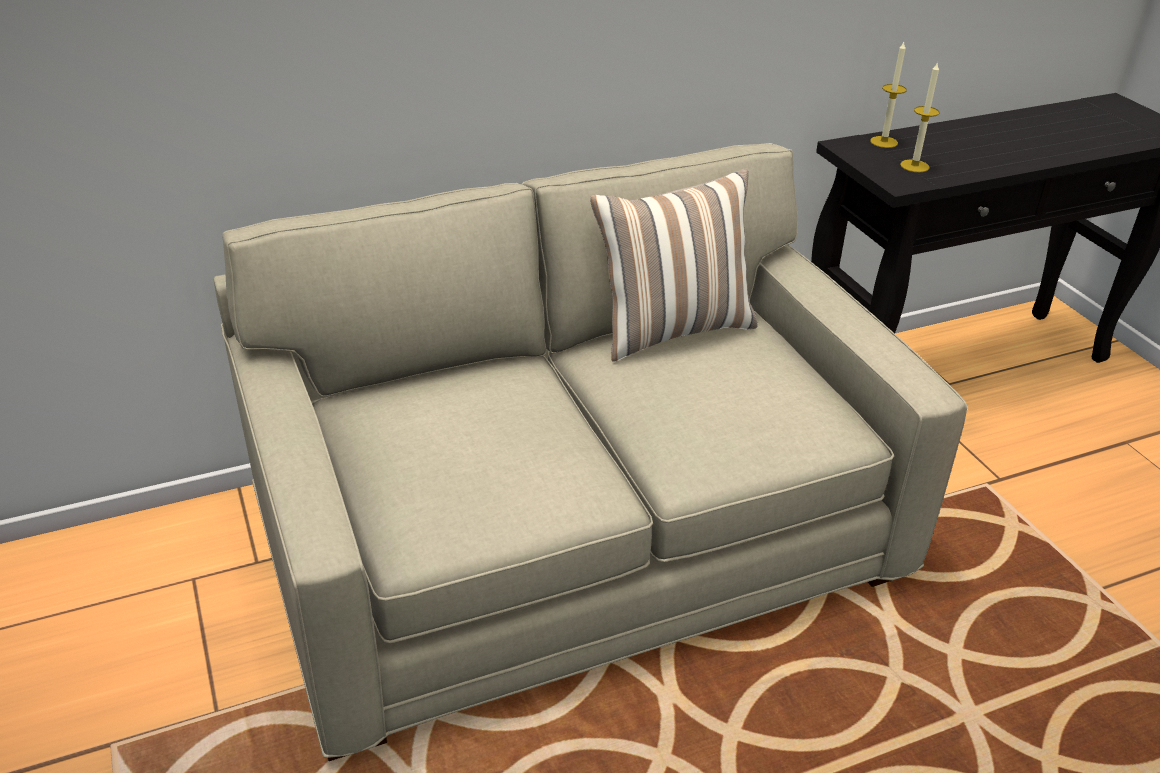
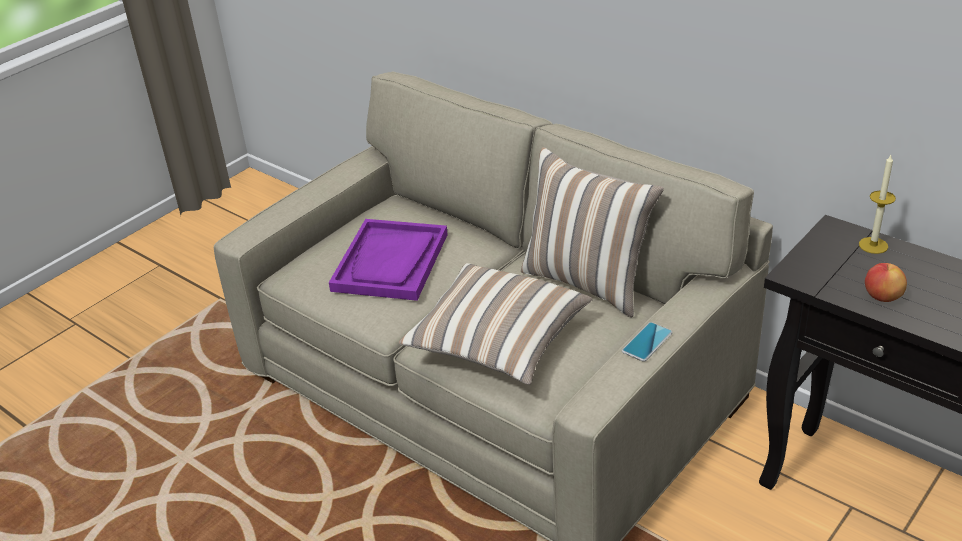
camera: 65 degrees right, 0 degrees up
(492, 444) = (390, 262): none -> purple tray
(731, 422) = (497, 344): none -> pillow
(852, 317) = (647, 342): none -> phone
(914, 166) = (842, 273): candle -> none
(960, 165) = (882, 297): none -> apple

